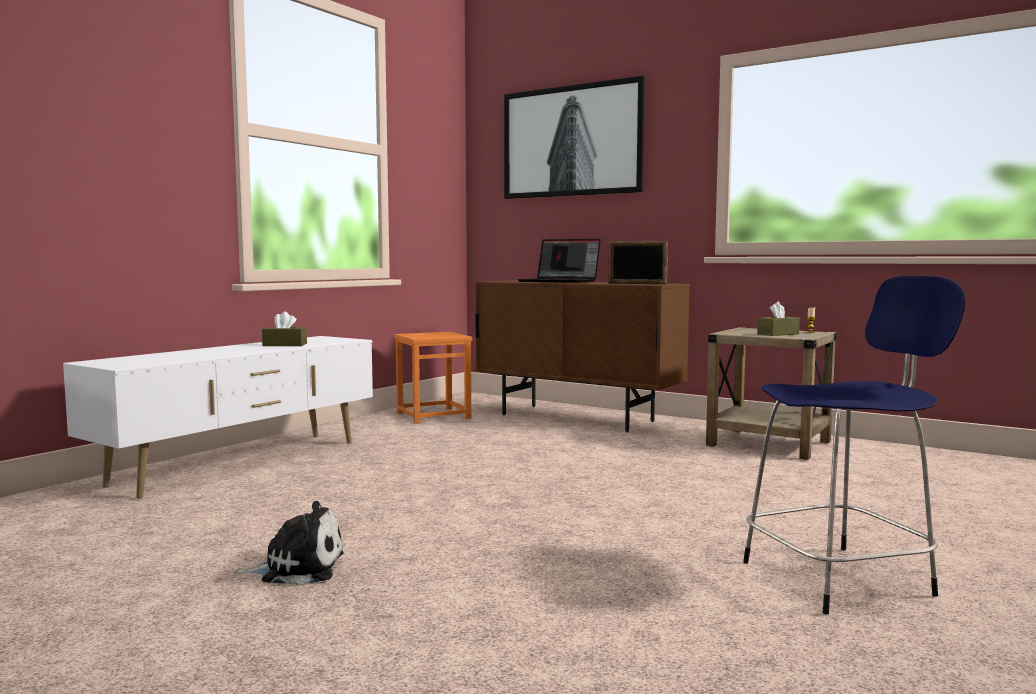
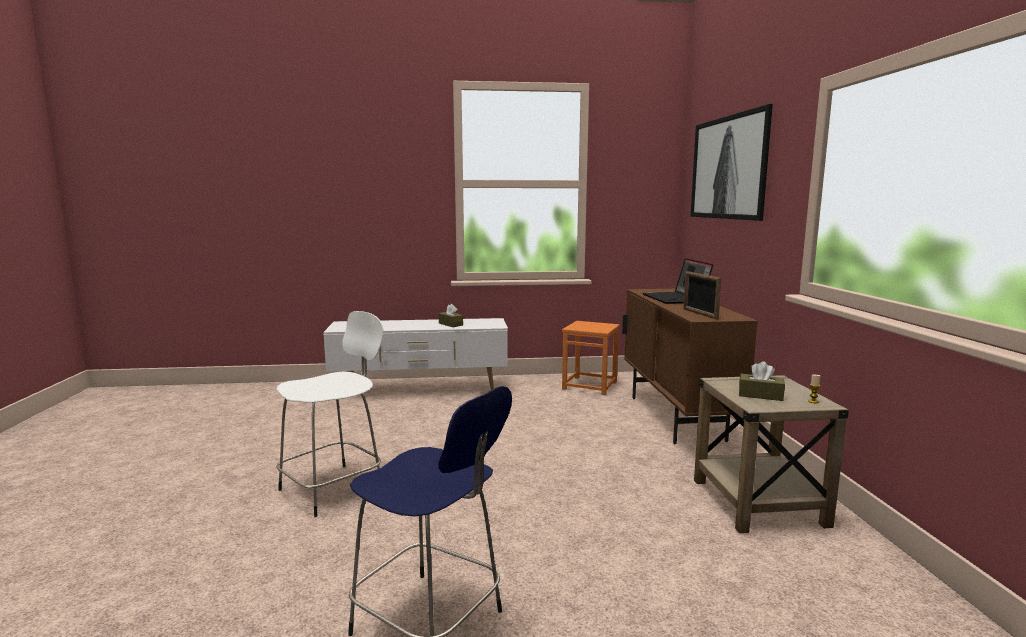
camera: 50 degrees right, 5 degrees up
(297, 568) = (288, 461): plush toy -> none
(452, 558) = (335, 488): none -> white stool

